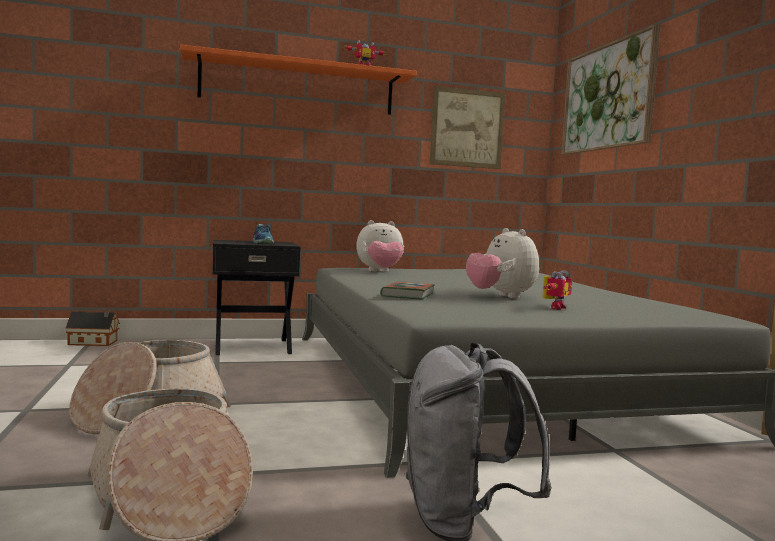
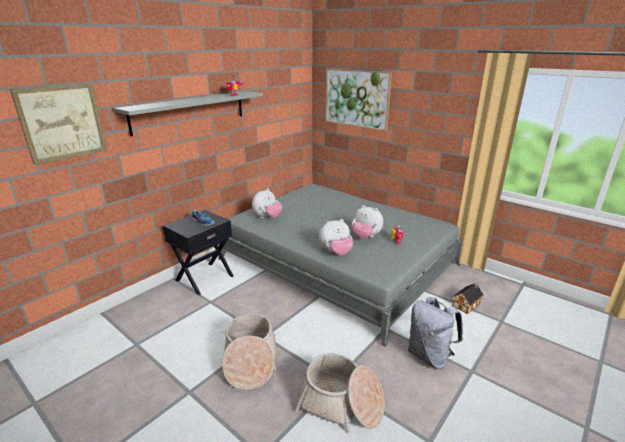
camera: 35 degrees left, 20 degrees up
(94, 343) = (110, 316): toy house -> toy house (466, 304)
(298, 86) = (190, 111): orange shelf -> grey shelf
(408, 295) = (336, 252): book -> plush toy
(467, 128) = (277, 113): picture -> picture (62, 122)

